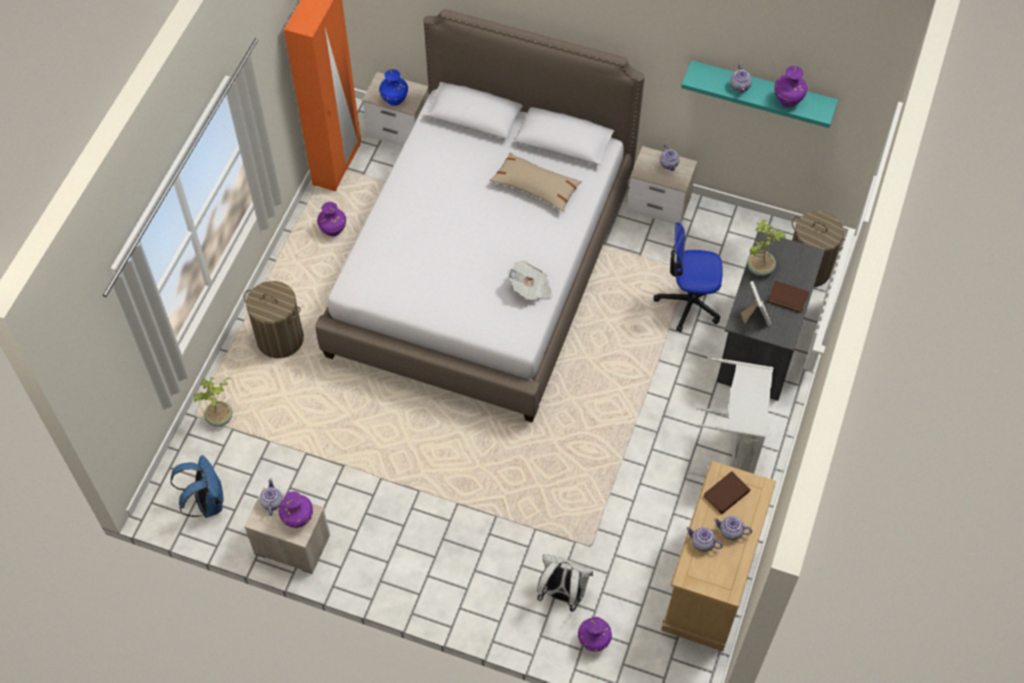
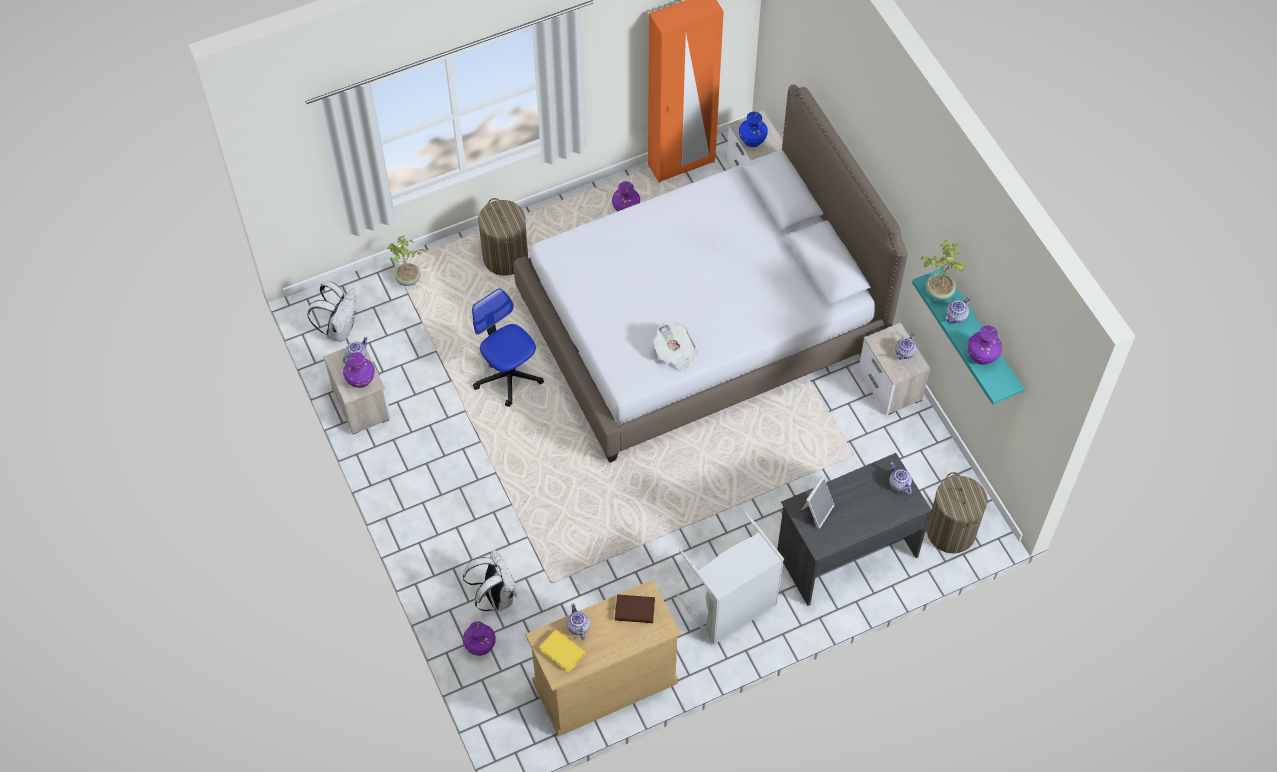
camera: 45 degrees right, 0 degrees up
(207, 502) = (340, 329): blue backpack -> white backpack
(535, 187) = (765, 283): beige pillow -> none
(689, 302) = (825, 477): office chair -> office chair (508, 375)
(713, 572) = (562, 652): none -> yellow book
(730, 532) = (606, 637): teapot -> teapot (898, 484)
(759, 268) = (862, 480): potted plant -> potted plant (939, 291)
(787, 297) = (857, 520): brown book -> none

